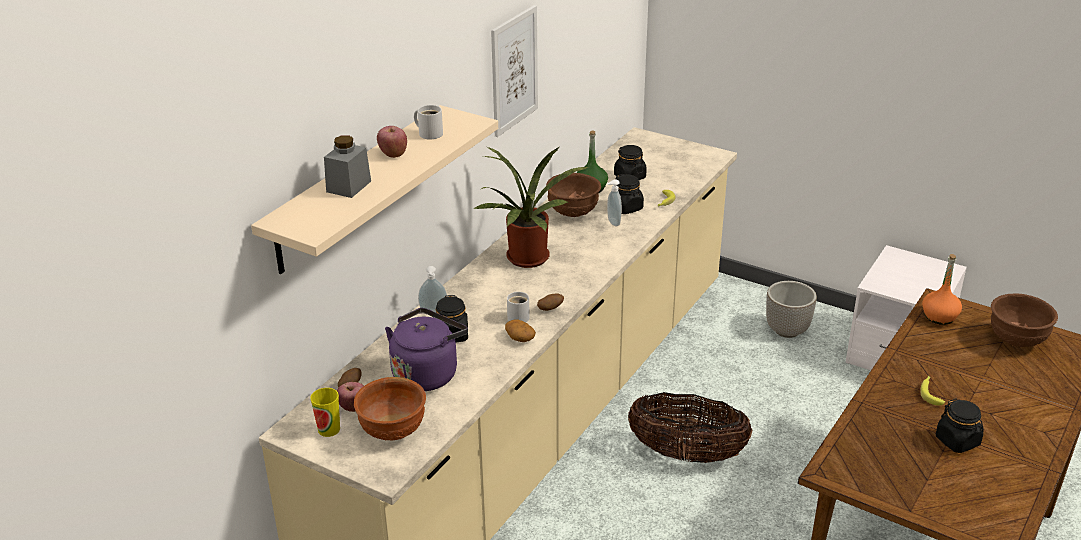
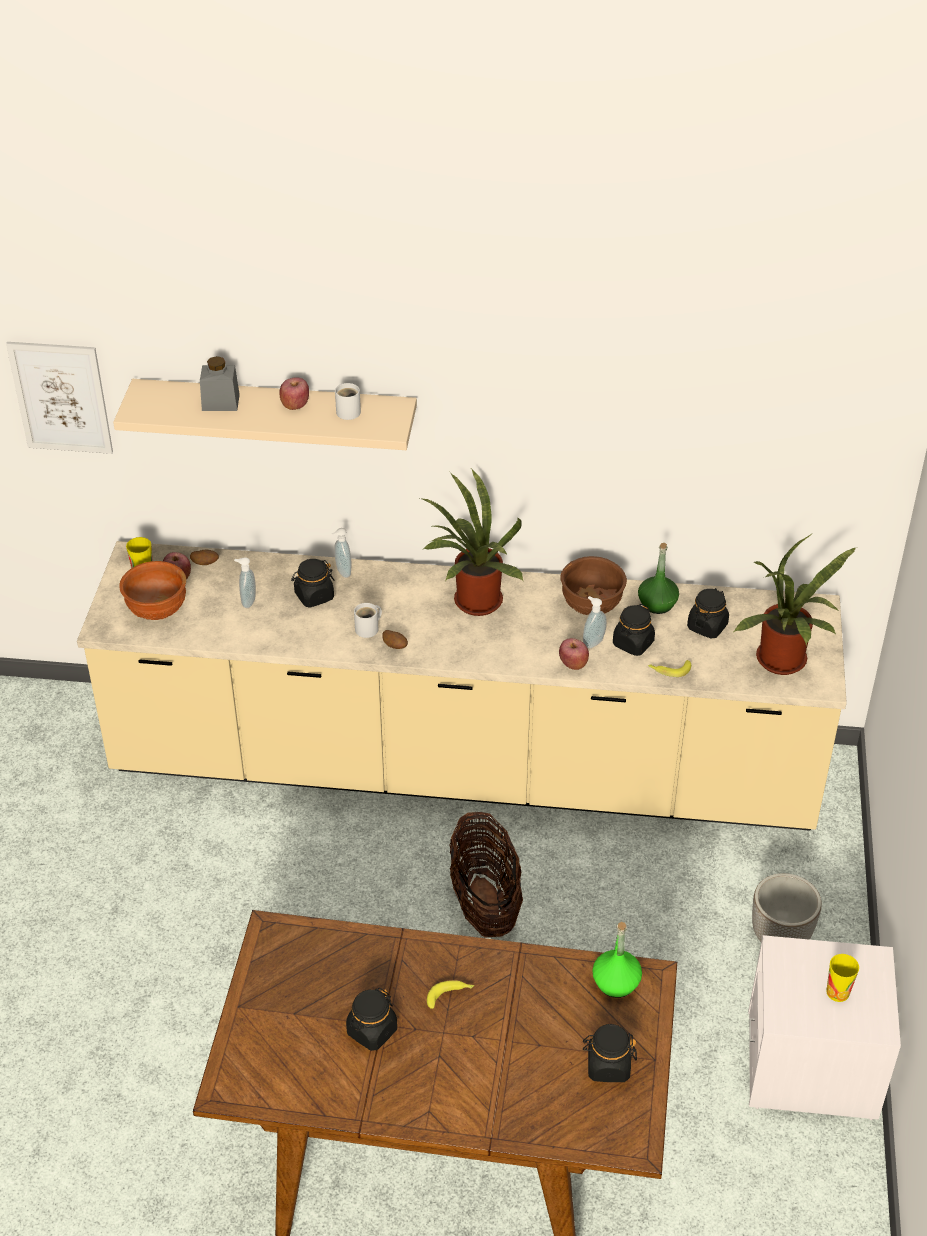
camera: 65 degrees right, 10 degrees up
(427, 373) = (247, 601): purple kettle -> soap dispenser
(514, 70) = (564, 420): picture -> picture (61, 397)
(519, 338) = (334, 641): potato -> none
(630, 236) = (573, 664): none -> apple
(686, 161) = (784, 663): none -> potted plant
(916, 274) = (837, 992): none -> cup
(939, 316) = (616, 983): orange bottle -> green bottle
(1016, 340) = (608, 1066): brown bowl -> black jar

